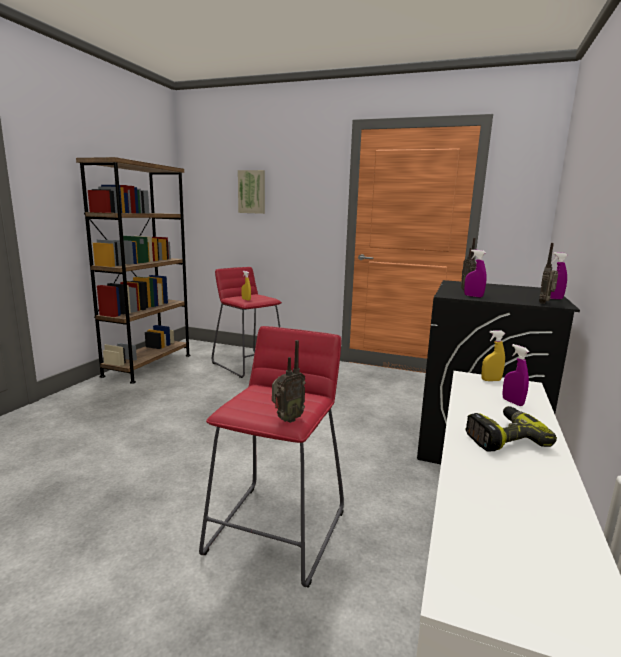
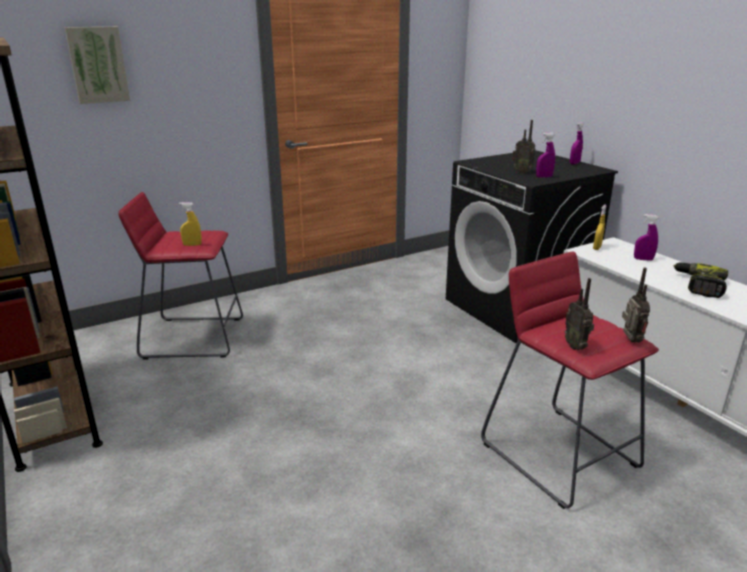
camera: 50 degrees left, 10 degrees up
(545, 303) = (590, 170): radio -> radio (576, 346)

